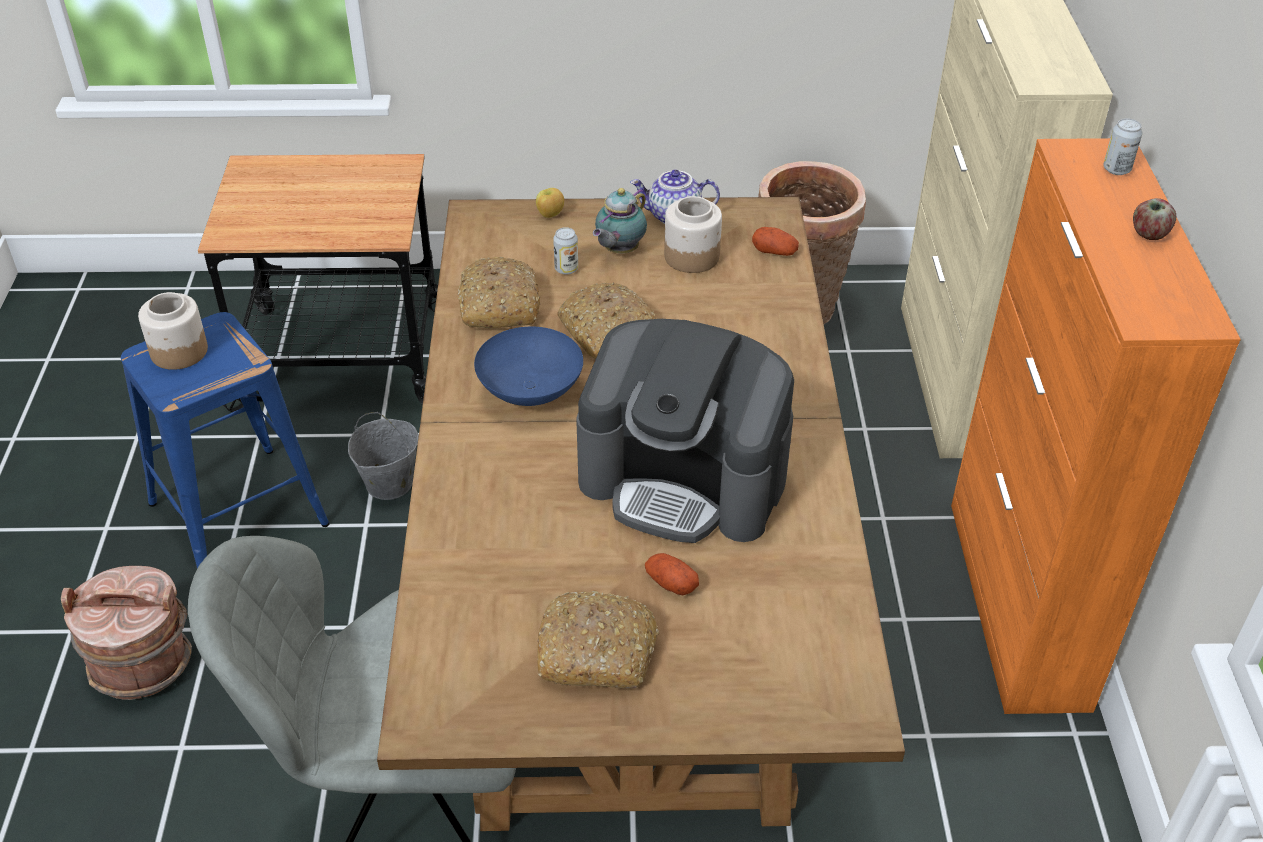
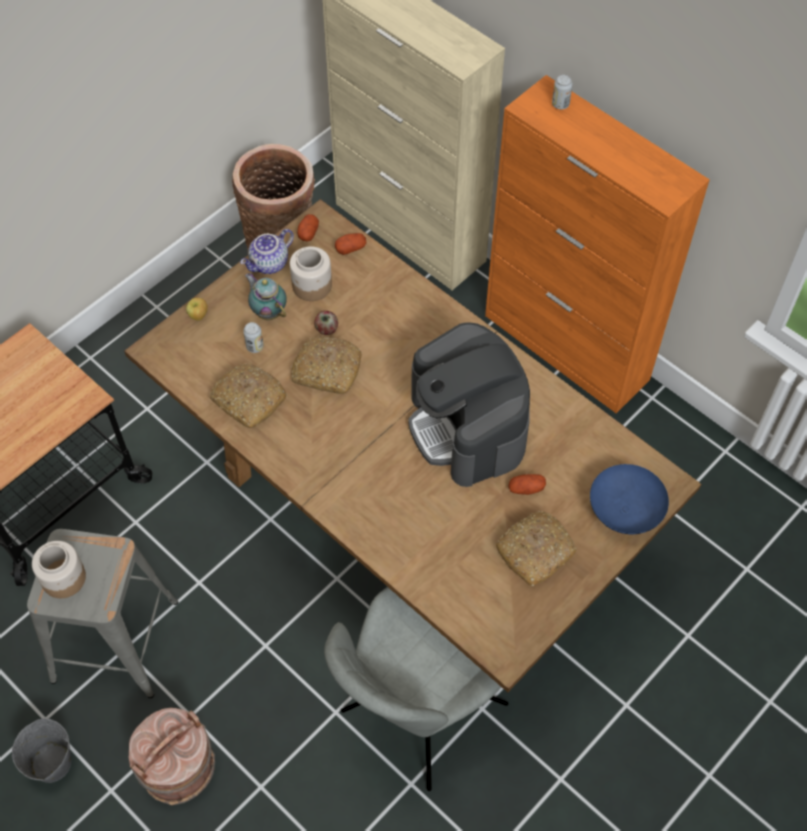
camera: 45 degrees left, 15 degrees up
(237, 512) = (113, 640): blue stool -> grey stool
(388, 484) = (180, 547): grey bucket -> grey bucket (52, 764)
(529, 392) = (333, 441): blue bowl -> blue bowl (624, 513)
(619, 251) = (268, 311): teapot -> teapot turned 150 degrees clockwise
(685, 479) = (467, 427): coffee machine -> coffee machine turned 90 degrees clockwise
(748, 215) = (308, 232): none -> potato
(1149, 234) = (615, 140): apple -> apple (326, 329)

